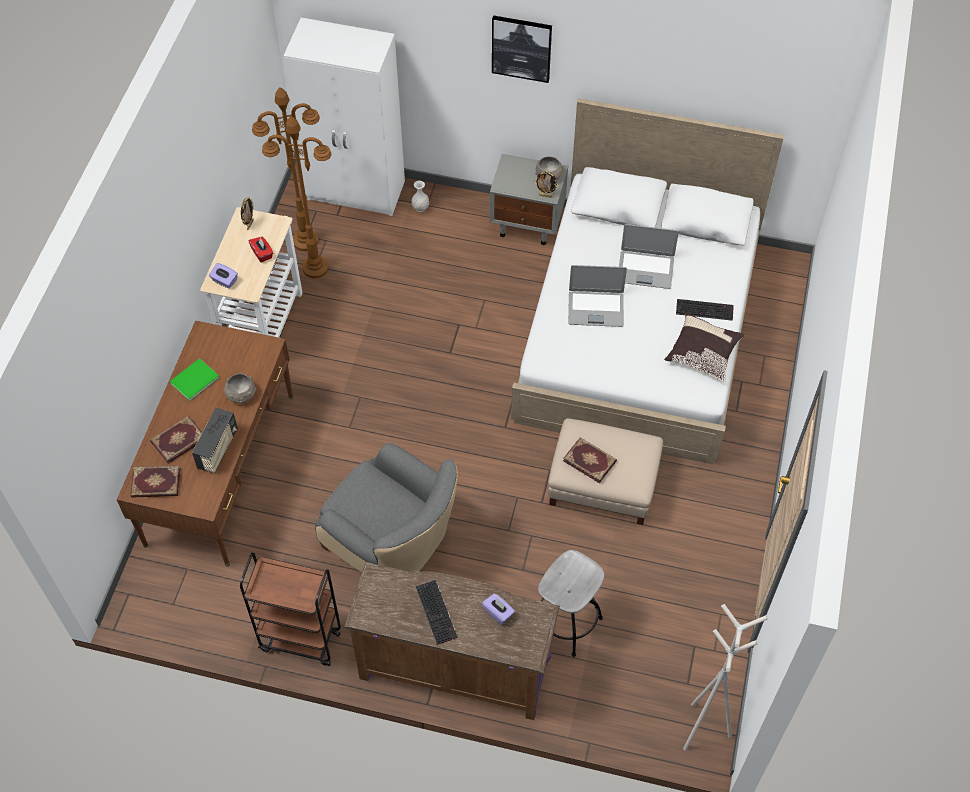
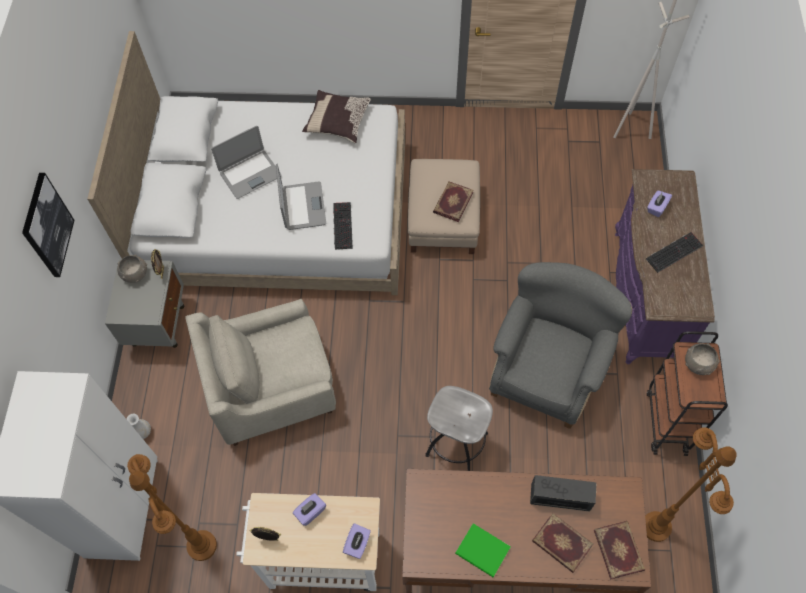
camera: 100 degrees left, 5 degrees up
(241, 395) = (489, 493): grey bowl -> grey bowl (699, 364)
(262, 253) = (310, 512): red tissue box -> purple tissue box
(315, 268) = (239, 524): brown floor lamp -> brown floor lamp (656, 527)
(439, 305) = (273, 386): none -> beige armchair
(566, 623) = (578, 225): grey stool -> grey stool (457, 444)
(645, 269) = (250, 174): laptop -> laptop turned 60 degrees clockwise
(705, 309) = (289, 125): keyboard -> keyboard (342, 225)

